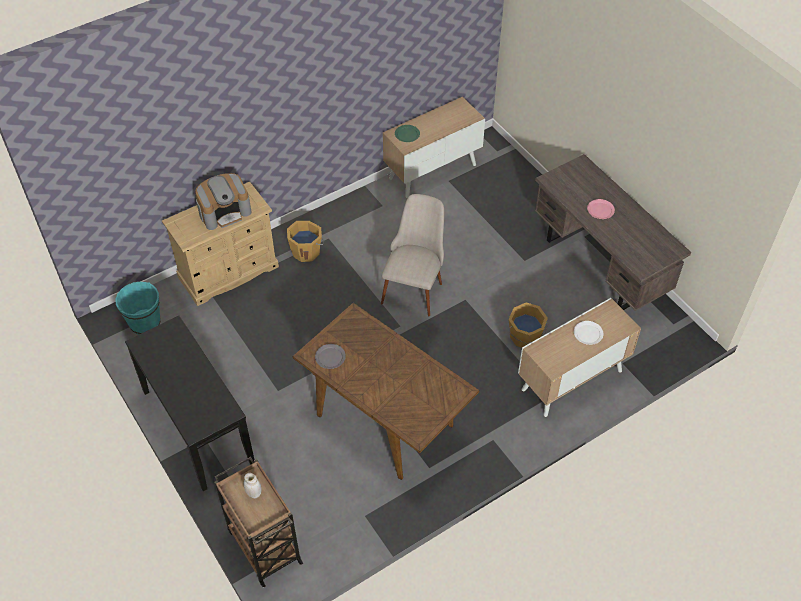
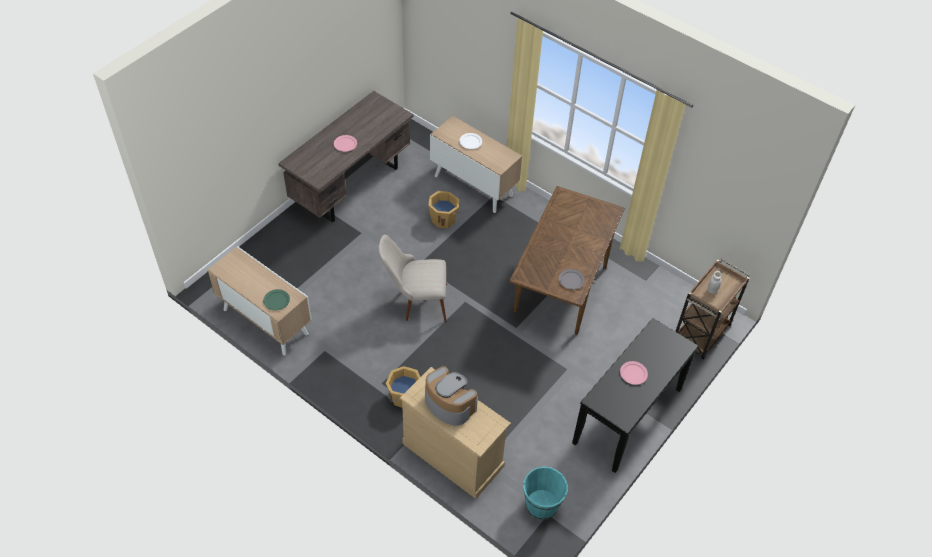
camera: 110 degrees left, 0 degrees up
(185, 370) = (633, 373): none -> pink plate

